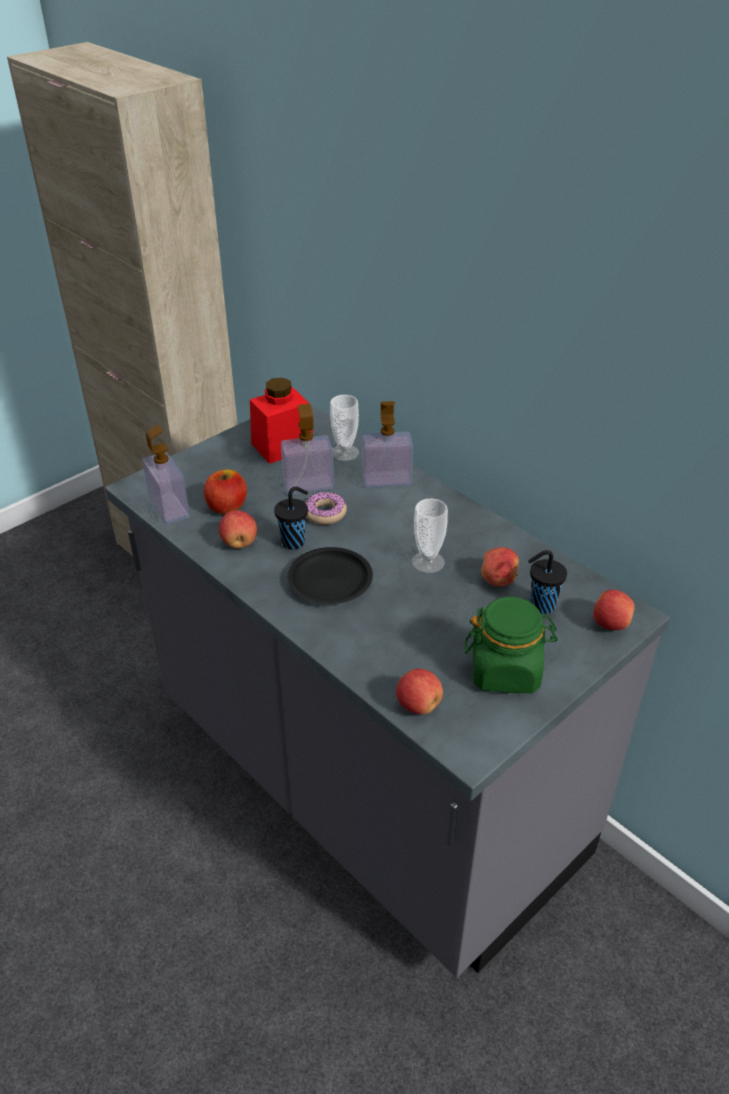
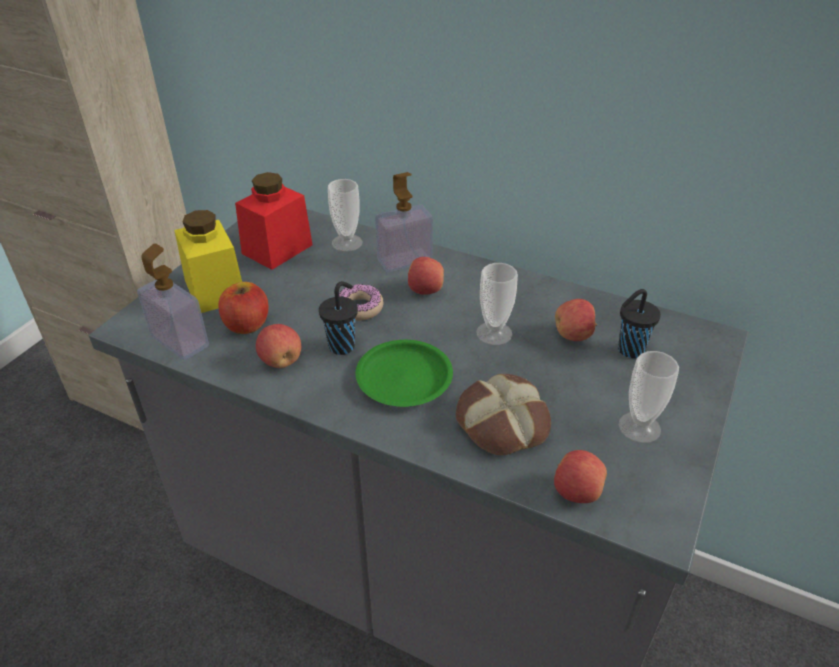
camera: 20 degrees left, 0 degrees up
(215, 471) = (215, 290): none -> yellow jar
(308, 485) = (326, 283): soap dispenser -> none
(329, 581) = (403, 379): black plate -> green plate
(389, 636) = (500, 423): none -> bread
(505, 671) = (639, 427): green jar -> cup
(610, 624) = (702, 352): apple -> apple (425, 290)

